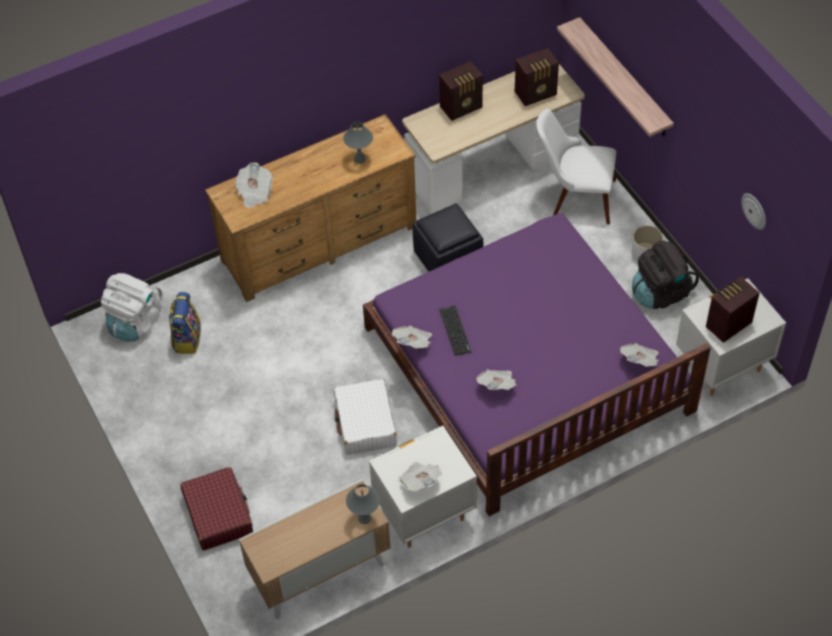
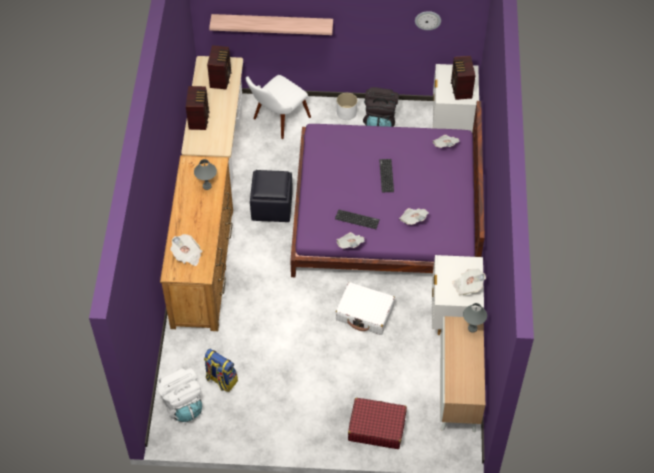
camera: 60 degrees left, 0 degrees up
(543, 325) = (386, 175): none -> keyboard

